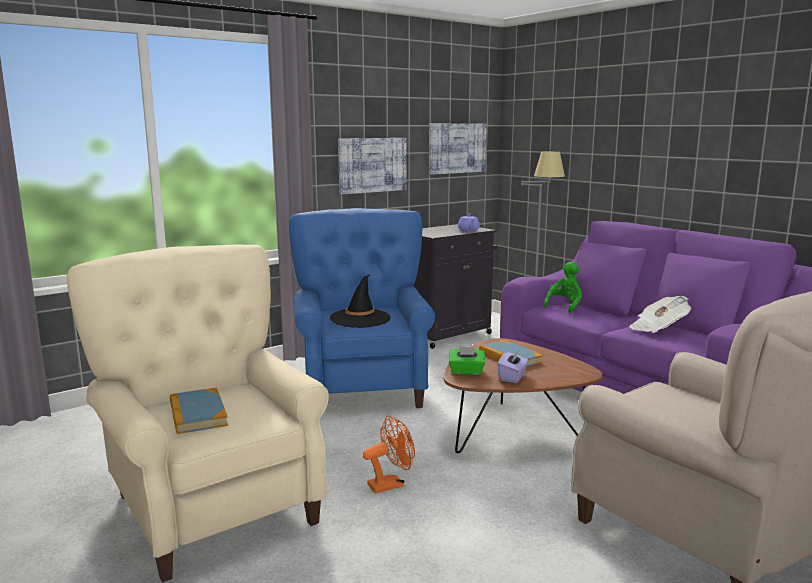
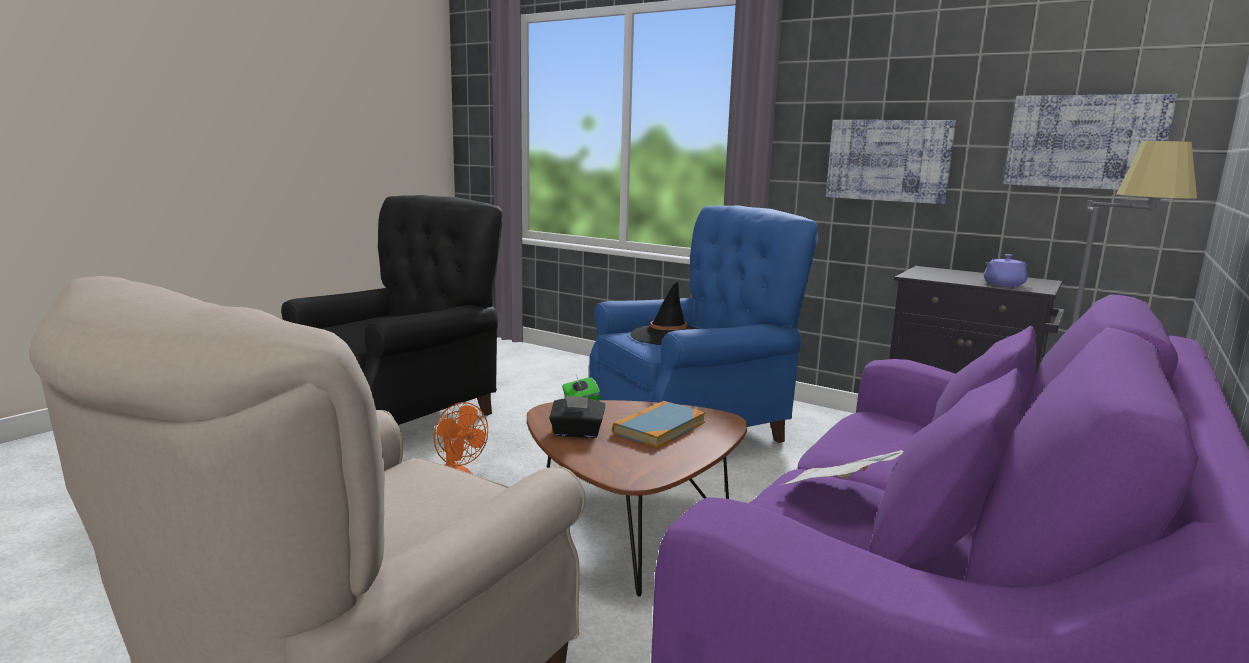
camera: 70 degrees right, 0 degrees up
(197, 414) = (368, 324): book -> none
(211, 504) = (405, 416): beige armchair -> black armchair
(512, 377) = (577, 433): purple tissue box -> black tissue box
(564, 306) = (908, 429): green plush toy -> none

